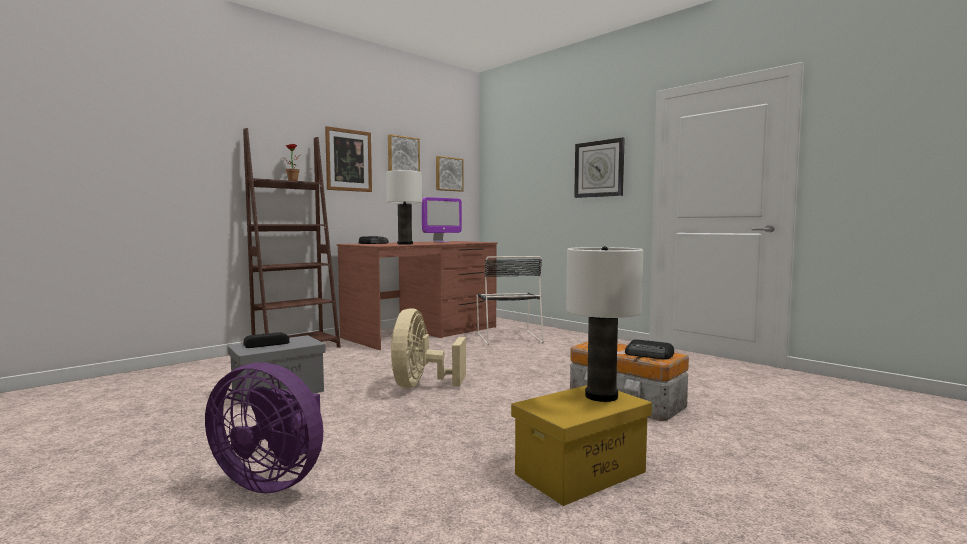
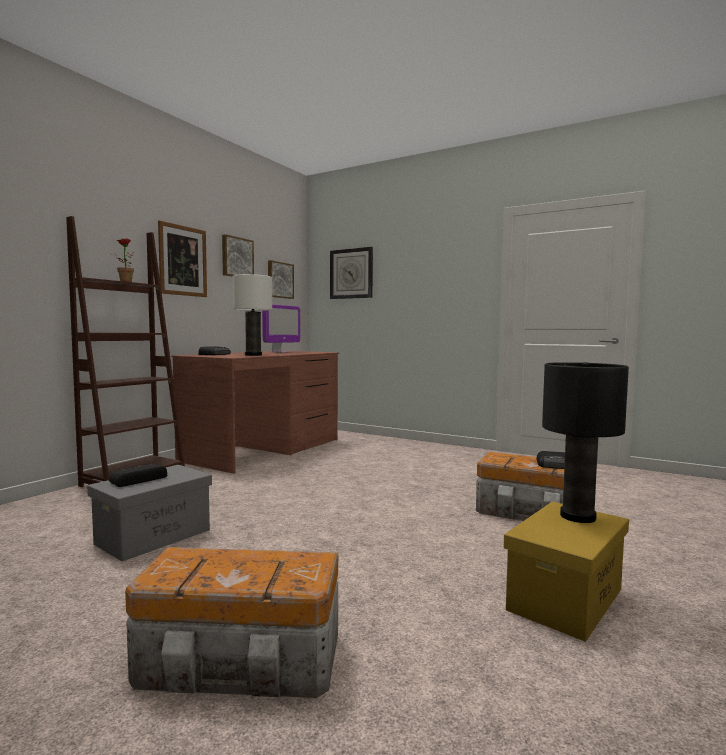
camera: 15 degrees left, 0 degrees up
(273, 480) = (242, 660): purple fan -> storage box
(421, 385) = (316, 513): beige fan -> none
(508, 337) = (359, 451): black chair -> none
(599, 169) = (443, 280): wall clock -> wall clock (351, 273)
(600, 396) = (577, 516): white table lamp -> black table lamp

